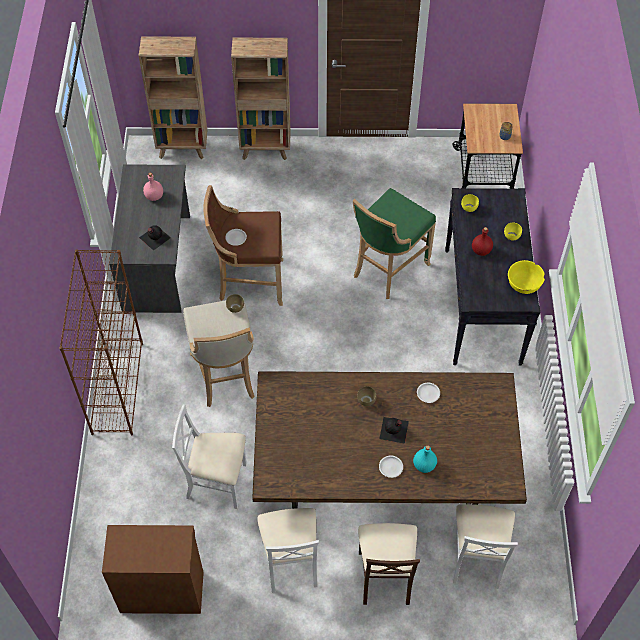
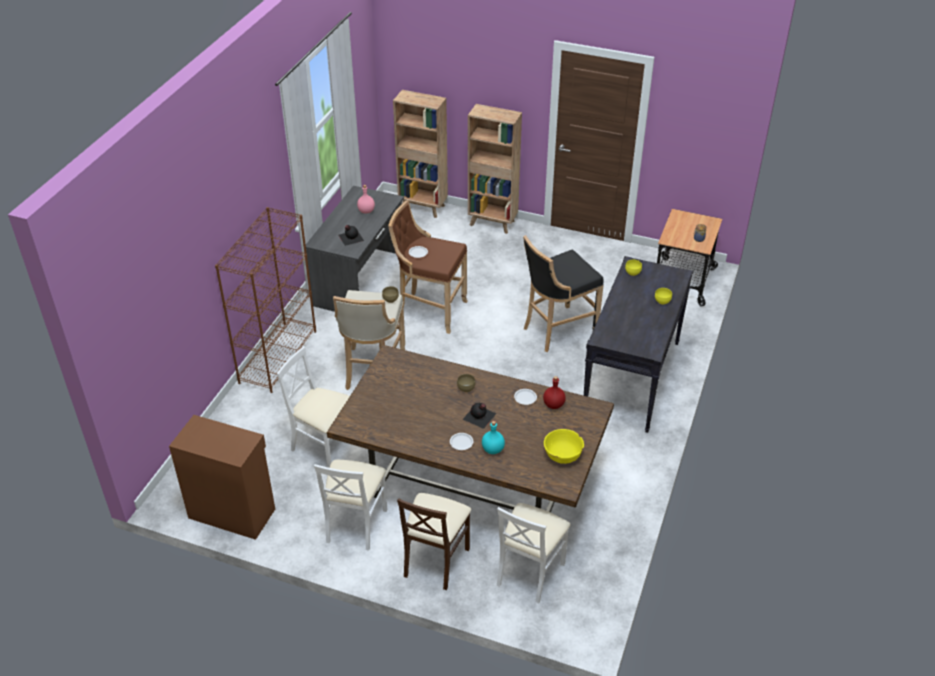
camera: 20 degrees right, 15 degrees down
(387, 270) = (556, 331): green stool -> black stool
(481, 251) = (627, 305): red bottle -> red bottle (553, 405)
(523, 284) = (655, 338): yellow bowl -> yellow bowl (562, 455)

